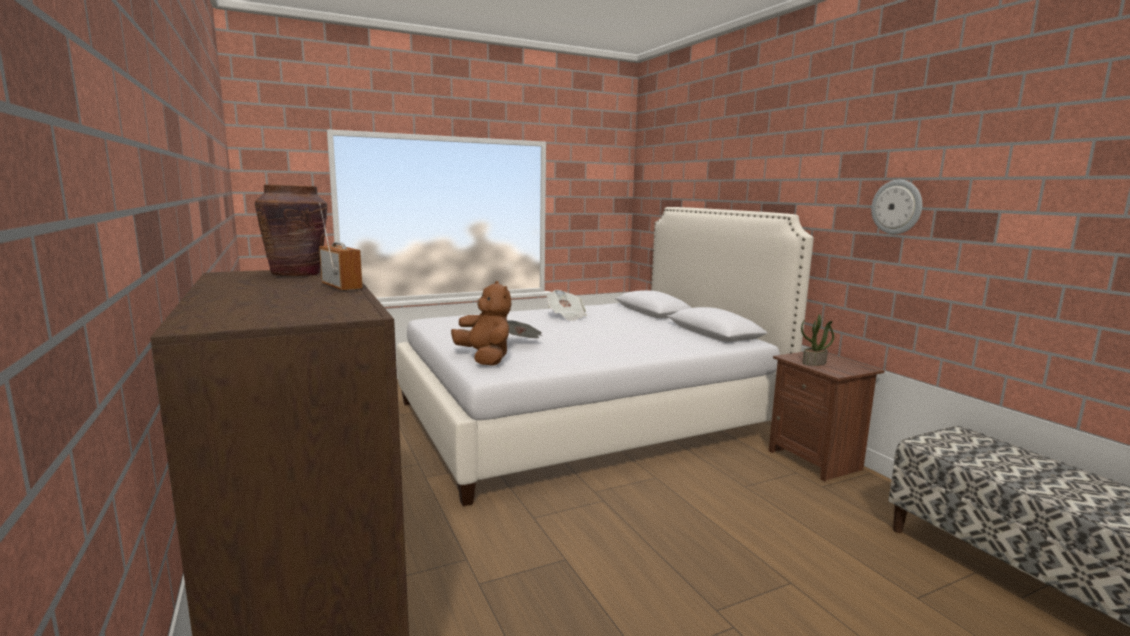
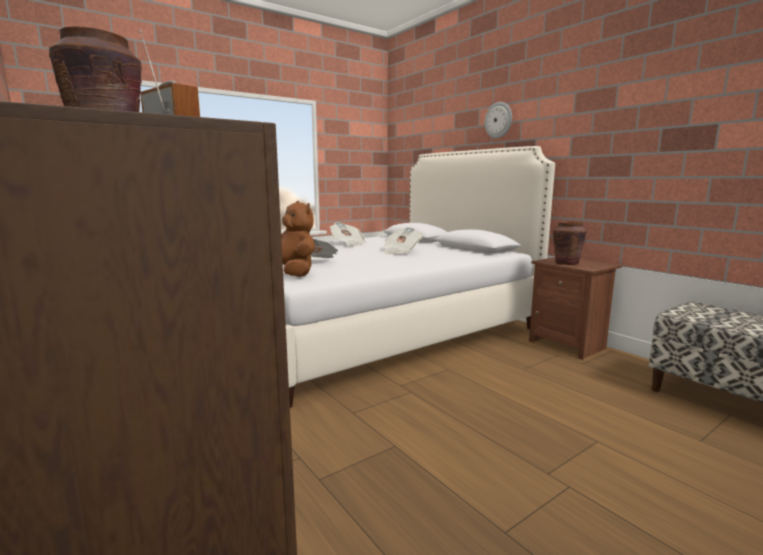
camera: 10 degrees left, 0 degrees up
(621, 333) = (401, 252): none -> newspaper
(814, 363) = (566, 263): potted plant -> brown vase
(897, 207) = (627, 130): wall clock -> wall clock (498, 120)

